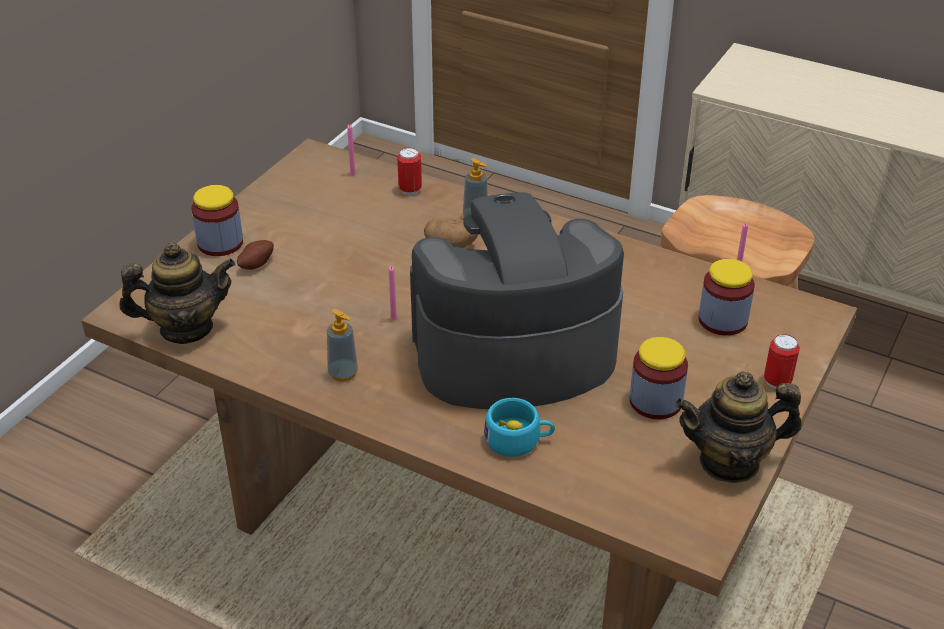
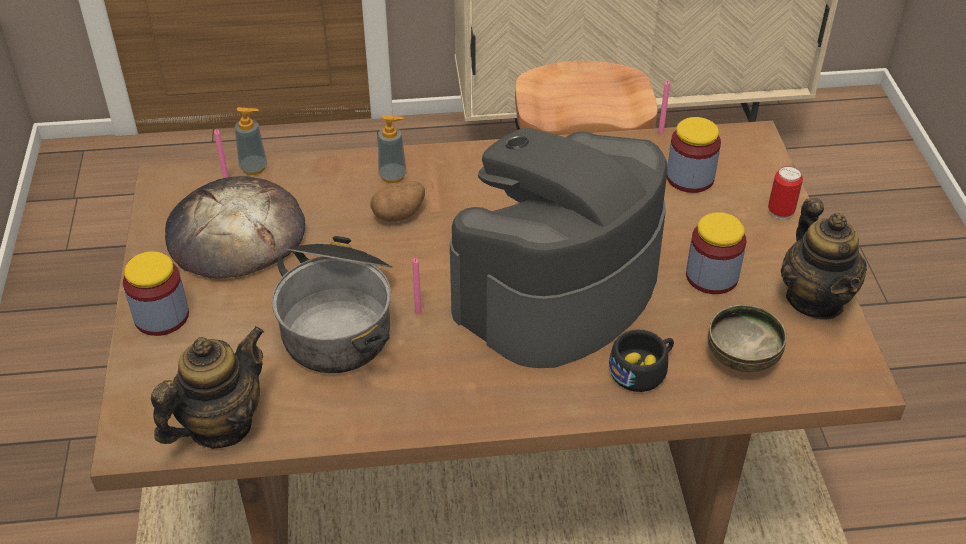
camera: 35 degrees left, 5 degrees up
(255, 264) = (223, 321): potato -> none
(323, 211) = (236, 233): none -> bread
(333, 298) = (339, 319): none -> cooking pot
(343, 373) = (427, 389): soap dispenser -> soap dispenser (254, 168)
(410, 190) = (302, 174): can -> none
(519, 440) = (642, 370): turquoise cup -> black cup
(612, 473) = (743, 358): none -> bowl
(729, 462) = (815, 299): teapot -> teapot turned 60 degrees counterclockwise

